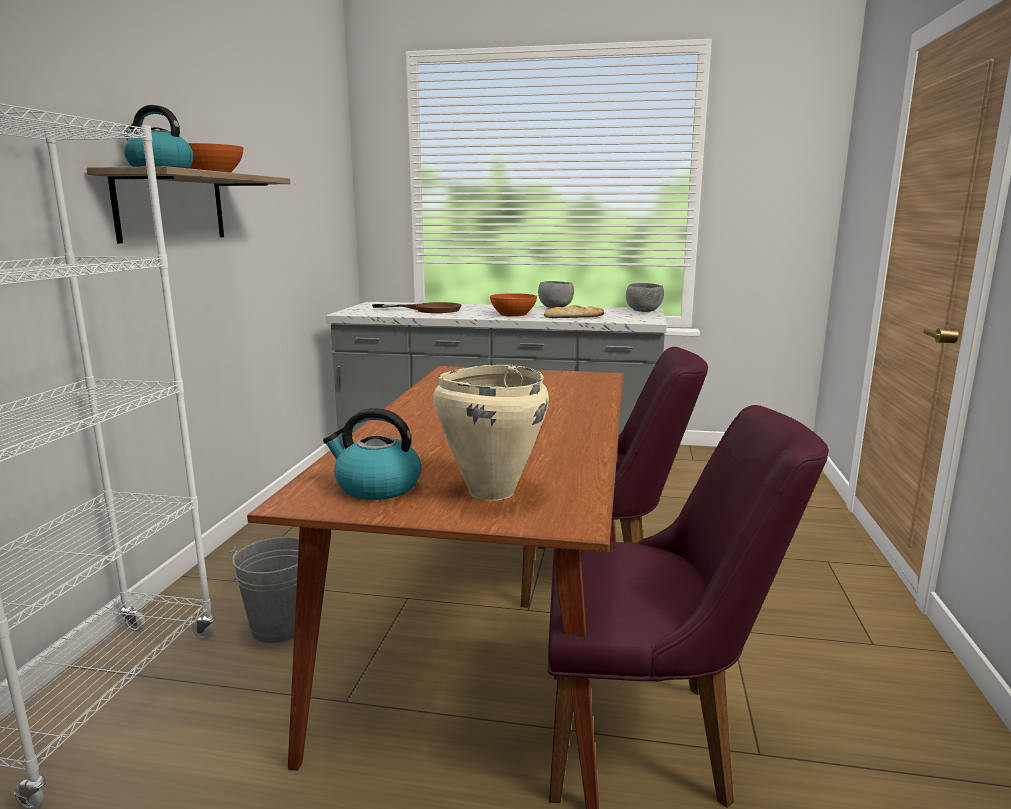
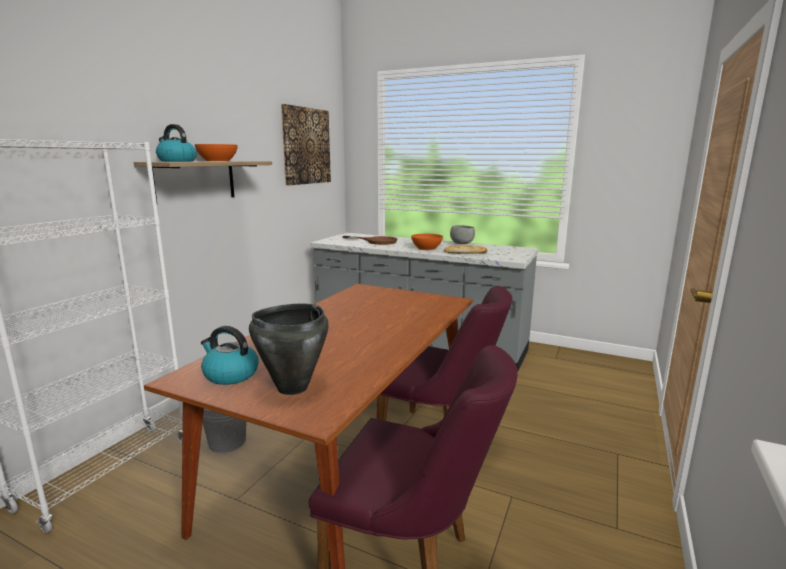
camera: 15 degrees right, 0 degrees up
(308, 162) = (306, 146): none -> picture
(490, 492) = (292, 388): beige cooking pot -> black cooking pot
(644, 311) = (521, 250): grey bowl -> none

